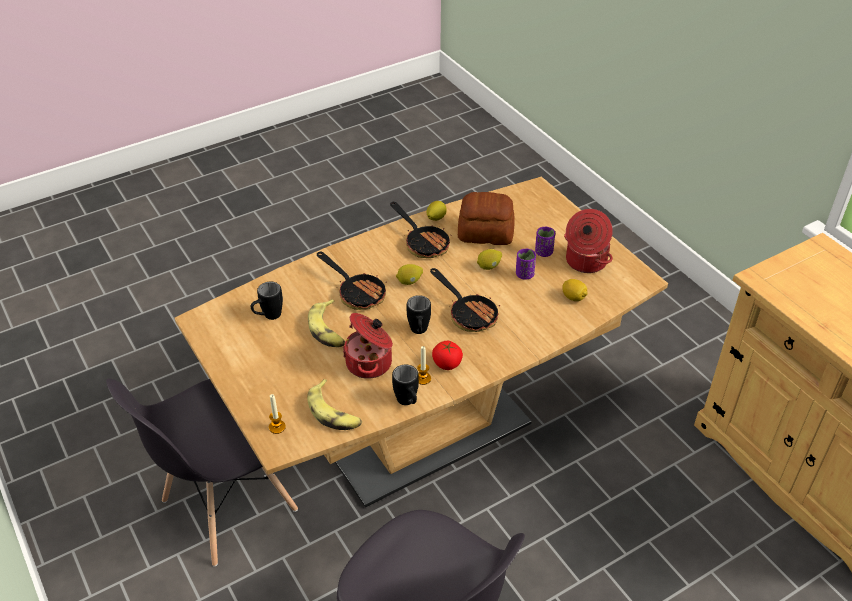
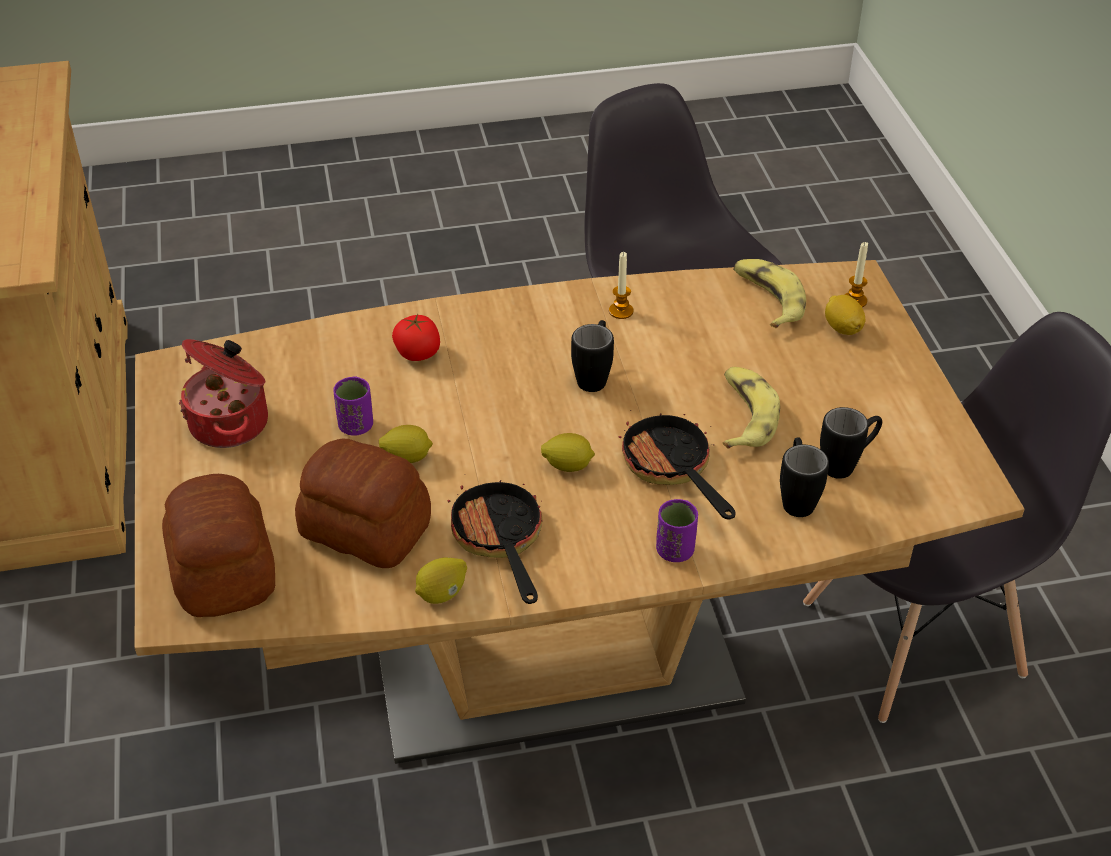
camera: 160 degrees left, 0 degrees up
(370, 363) = (691, 350): cooking pot -> none
(408, 403) = (657, 287): black mug -> black mug (796, 498)
(447, 363) = (574, 322): tomato -> tomato (418, 354)
(468, 313) = (496, 385): frying pan -> none
(531, 206) = (225, 569): none -> bread
(543, 252) = (288, 459): purple cup -> purple cup (675, 551)
(573, 297) = (307, 368): lemon -> lemon (842, 328)

